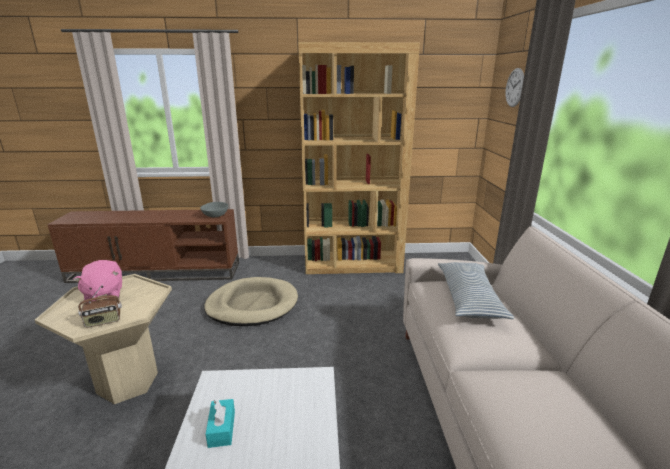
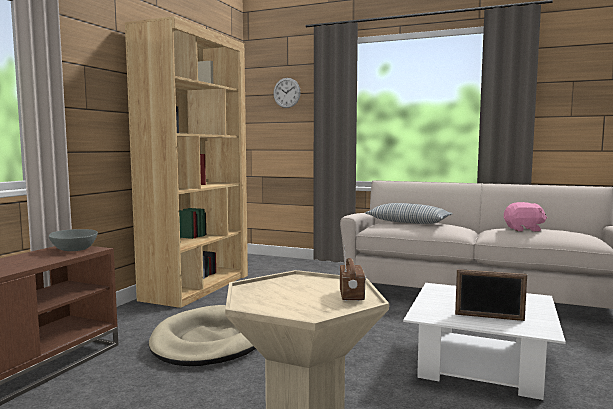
camera: 65 degrees left, 15 degrees down
(104, 294) = (271, 297): pink plush toy -> pink plush toy (523, 229)
(222, 429) = (489, 317): turquoise tissue box -> picture frame

